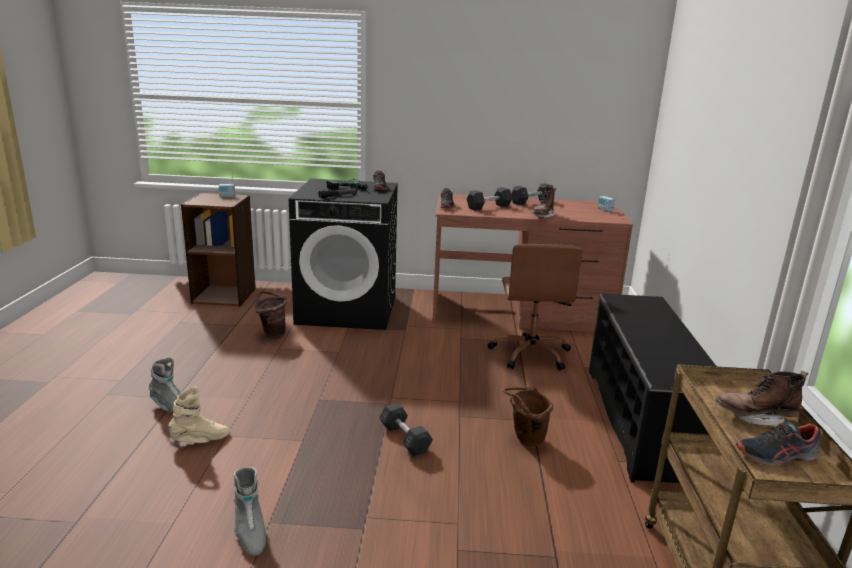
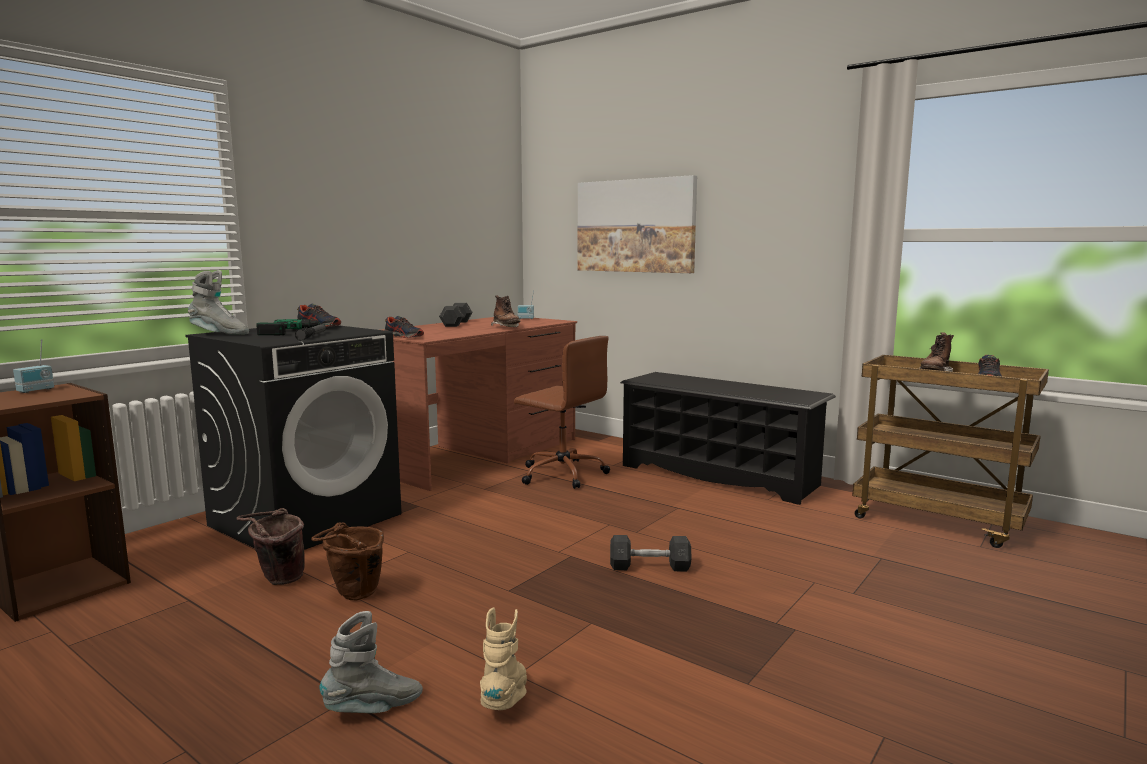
camera: 55 degrees left, 10 degrees down
(249, 533) = (760, 702): grey boot -> grey boot (219, 334)
(488, 207) = (441, 331): grey dumbbell -> none
(525, 440) = (706, 519): brown bucket -> brown bucket (353, 596)
(702, 138) = (635, 226): none -> picture

